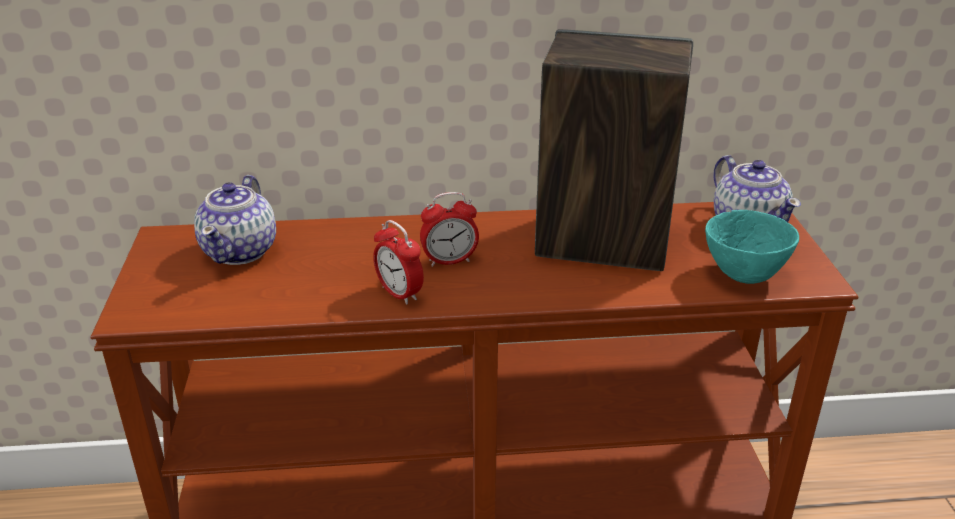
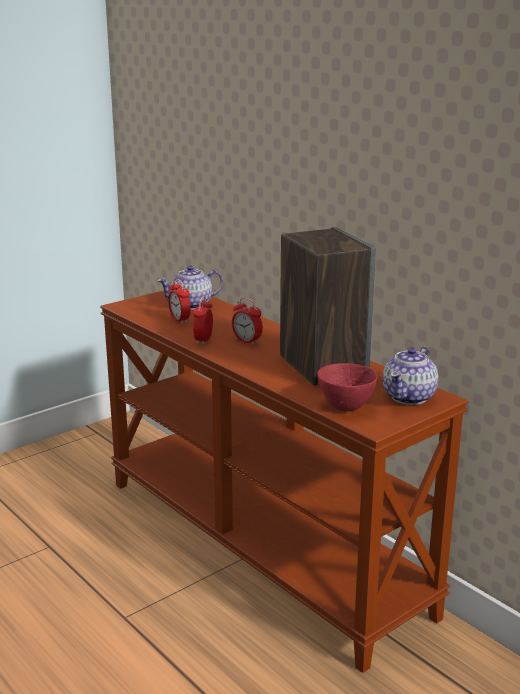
camera: 55 degrees right, 10 degrees down
(287, 284) = (179, 320): none -> alarm clock
(744, 276) = (345, 407): turquoise bowl -> red bowl

